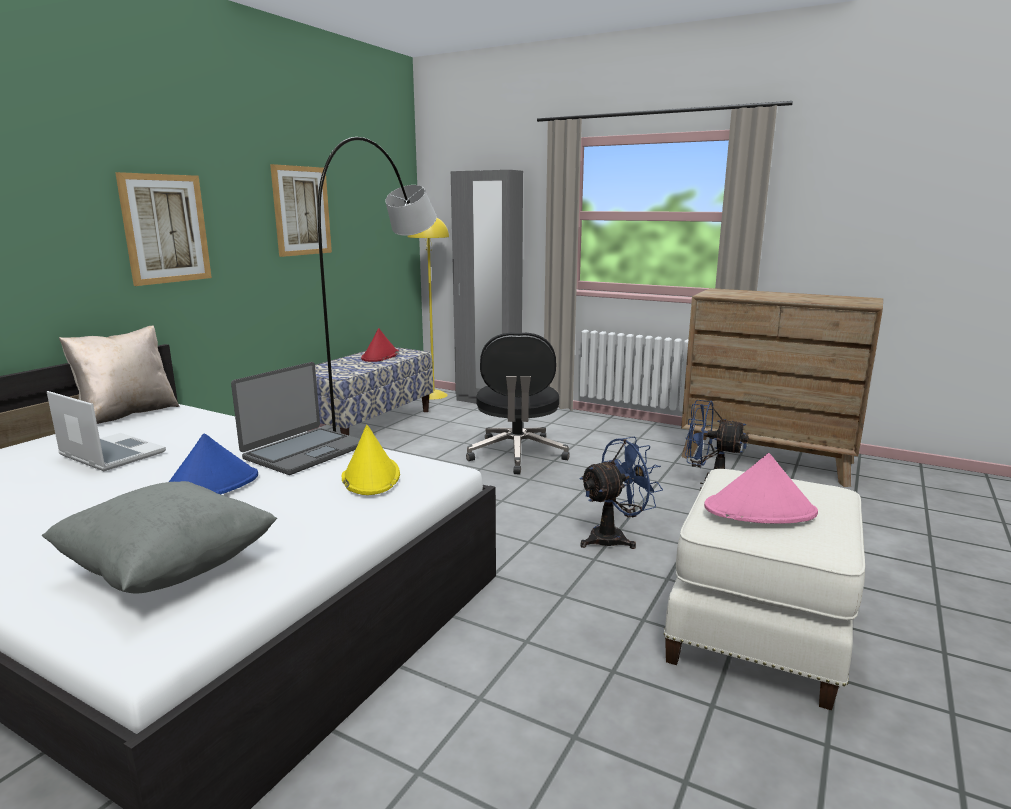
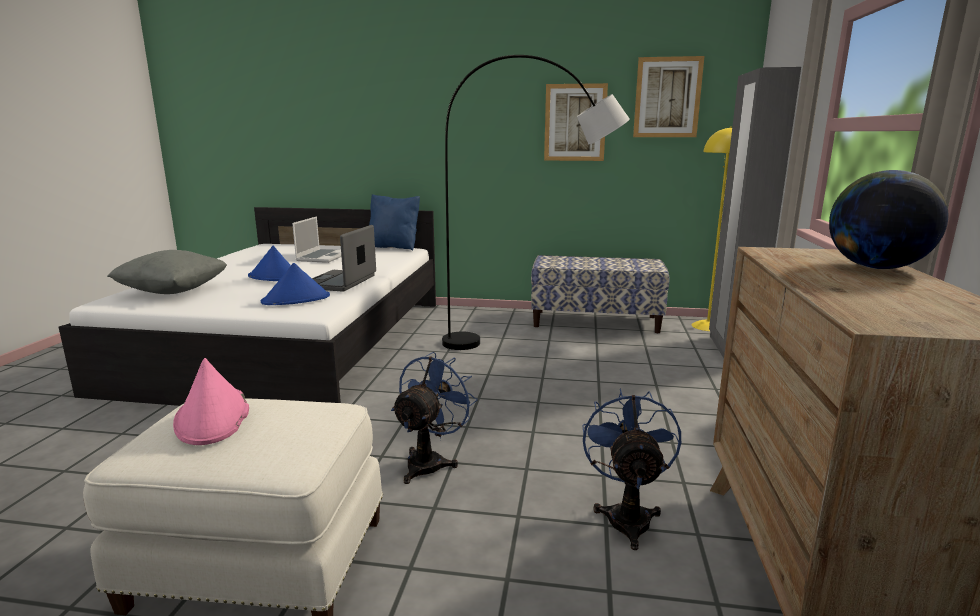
camera: 70 degrees right, 0 degrees up
(127, 414) = (393, 247): beige pillow -> blue pillow
(165, 229) = (448, 134): picture -> picture (667, 97)
(304, 452) = (340, 282): laptop -> laptop turned 90 degrees clockwise
(370, 476) = (296, 299): yellow hat -> blue hat
(380, 356) = (621, 263): red hat -> none
(517, 455) = (593, 387): black office chair -> none
(614, 537) = (430, 461): blue fan -> blue fan turned 105 degrees counterclockwise
(756, 292) = (875, 267): none -> globe

